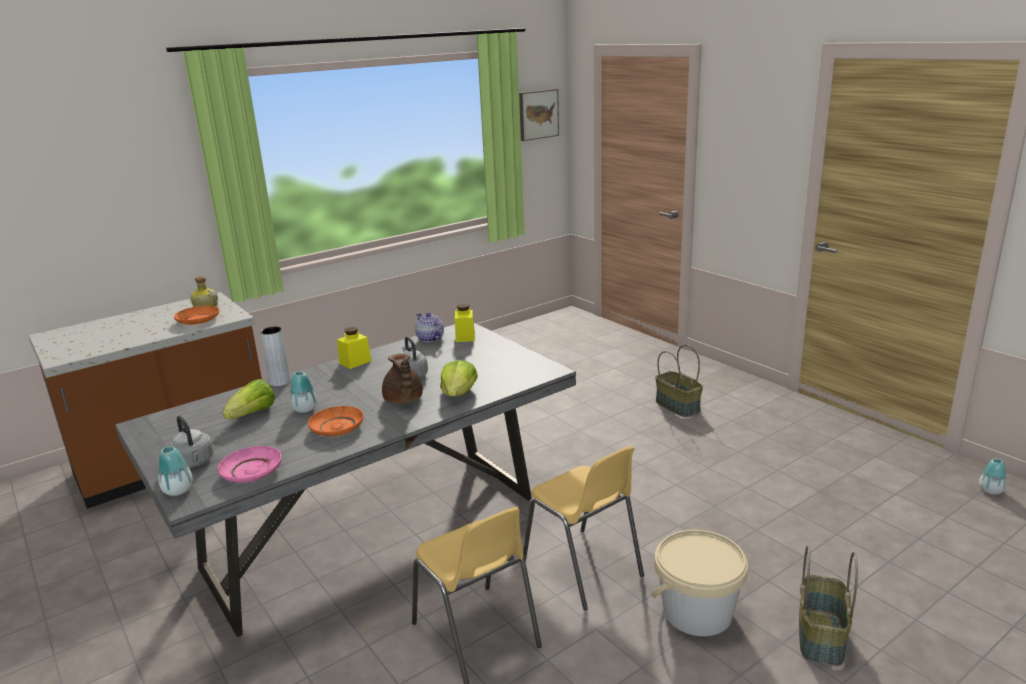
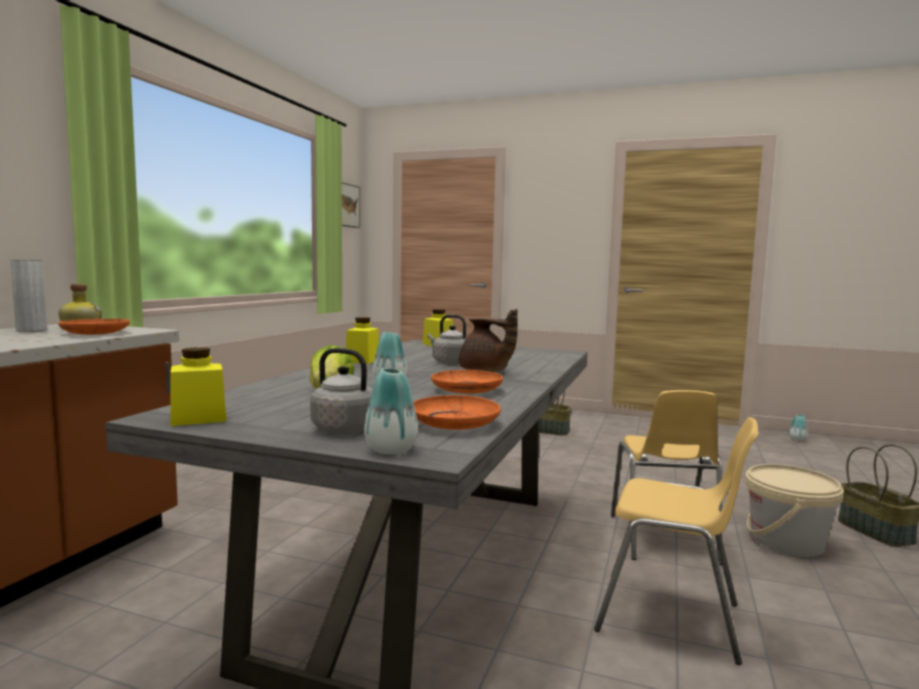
camera: 35 degrees left, 15 degrees down
(152, 431) = (198, 418): none -> yellow jar
(252, 472) = (455, 423): pink plate -> orange plate
(280, 382) = (302, 375): grey vase -> grey vase (31, 330)
(430, 339) = (405, 347): teapot -> none
(459, 393) = (527, 365): lettuce -> none
(583, 569) = (662, 539): yellow chair -> yellow chair turned 75 degrees clockwise

